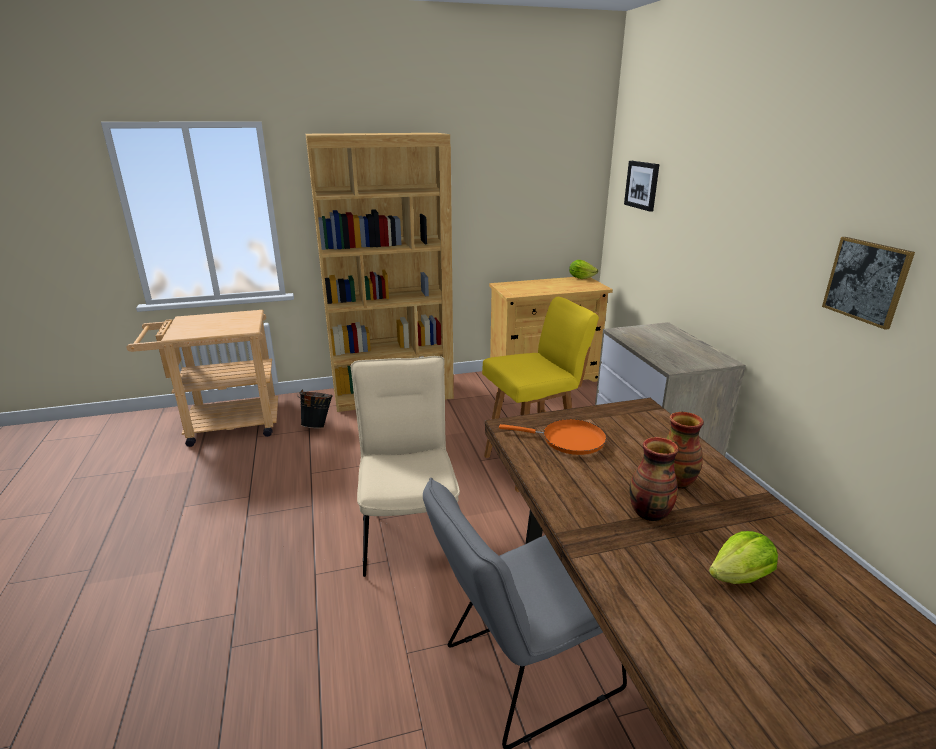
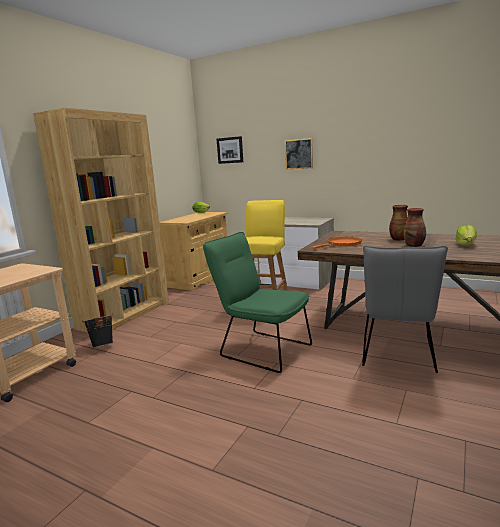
camera: 45 degrees left, 10 degrees down
(409, 529) = (261, 349): beige chair -> green chair
(866, 281) = (384, 158): picture -> picture (299, 154)

